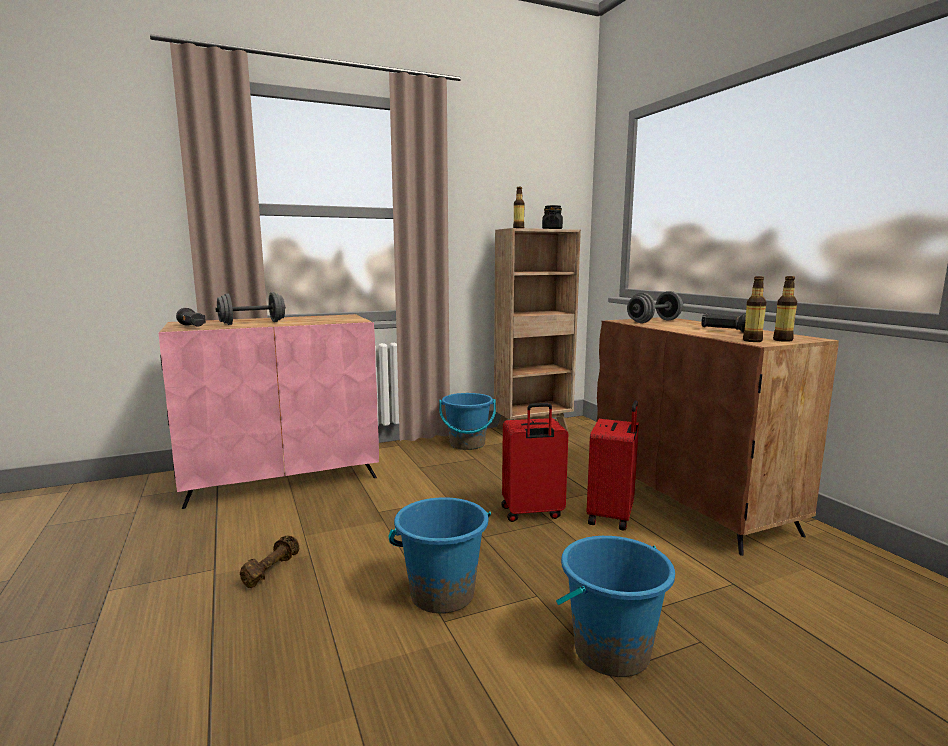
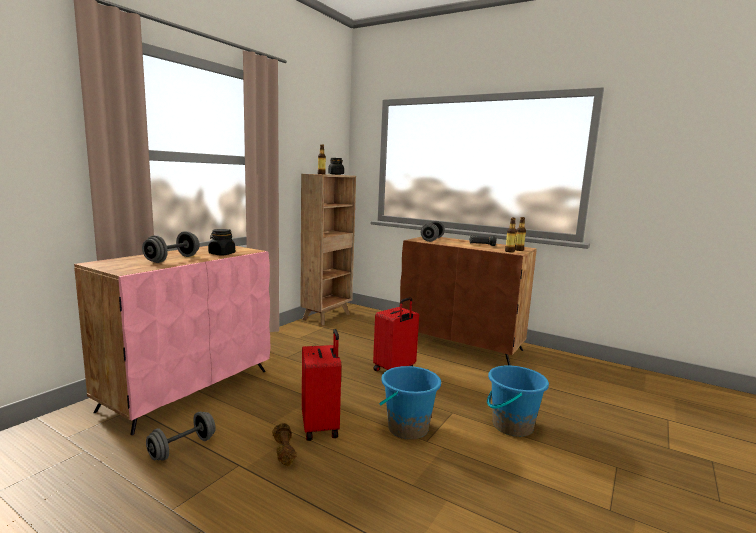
camera: 35 degrees left, 0 degrees up
(192, 326) = (130, 267): black flashlight -> none
(197, 534) = (182, 448): none -> grey dumbbell
(314, 322) = (222, 254): none -> black jar
(467, 444) = (297, 334): blue bucket -> none
(612, 516) = (436, 361): red suitcase -> red suitcase (321, 427)

